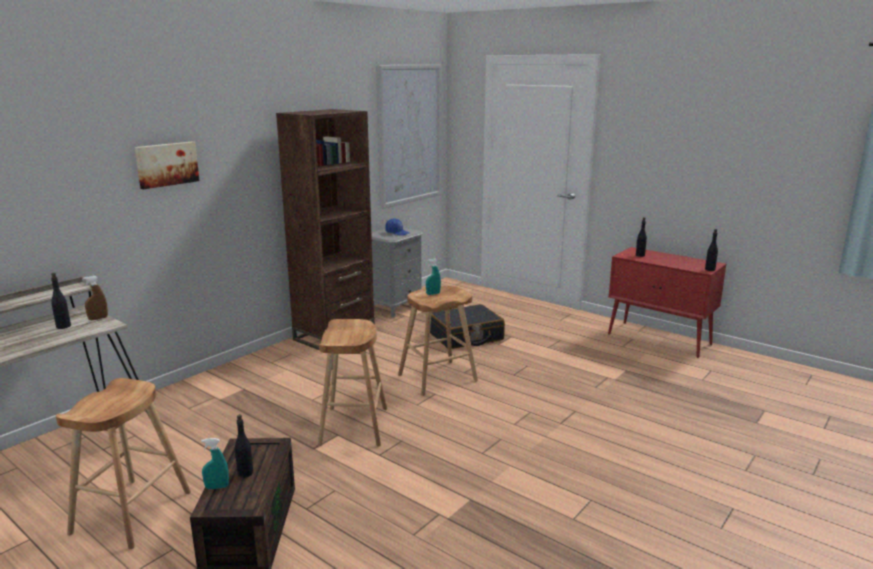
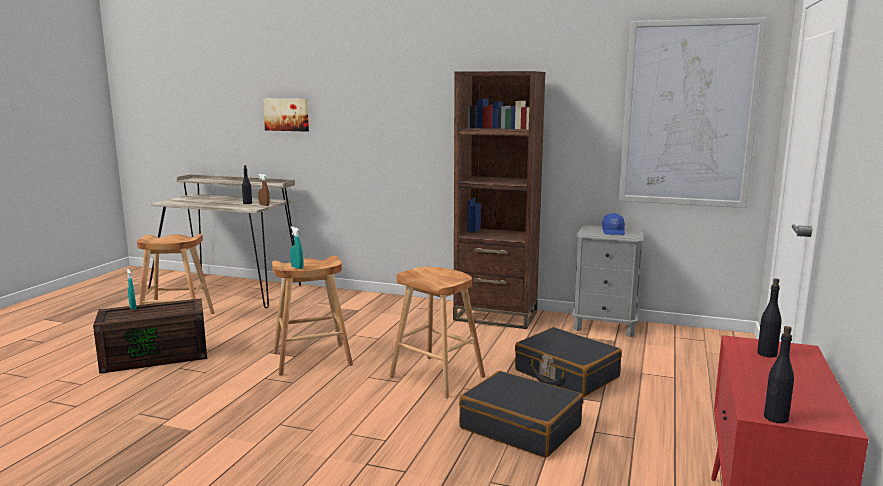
camera: 70 degrees right, 5 degrees down
(166, 164) = (366, 109): picture -> picture (287, 114)
(245, 473) = (152, 311): black bottle -> none
(433, 294) = (443, 275): turquoise spray bottle -> turquoise spray bottle (297, 268)
(533, 365) = (521, 427): none -> black suitcase

